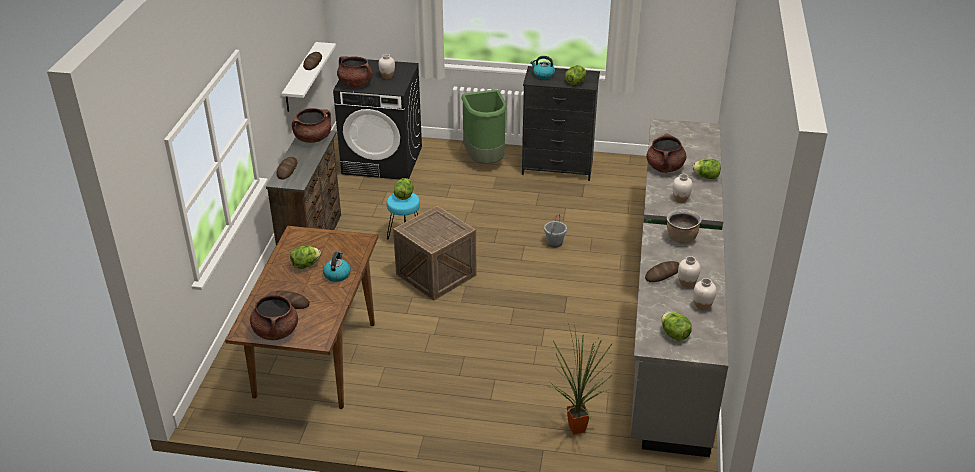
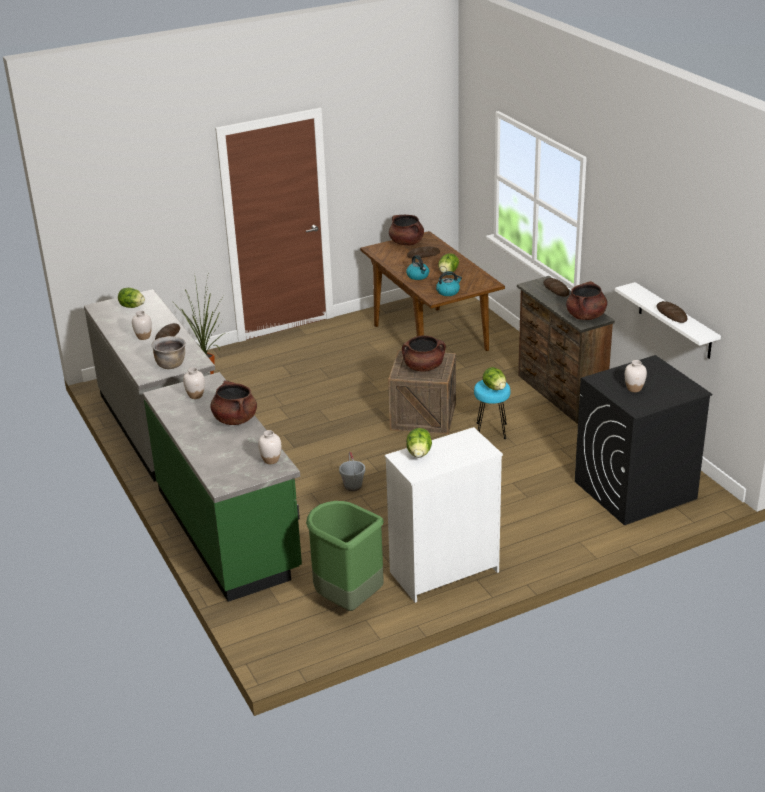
camera: 145 degrees right, 5 degrees down
(355, 84) = (647, 368): brown cooking pot -> brown cooking pot (423, 367)
(485, 160) = (533, 541): green trash can -> green trash can (347, 600)
(543, 75) = (468, 448): kettle -> kettle (448, 292)
(557, 168) = (443, 571): black dresser -> white dresser
(702, 306) = (122, 328): white vase -> white vase (271, 460)
(706, 177) = (185, 426): lettuce -> none

